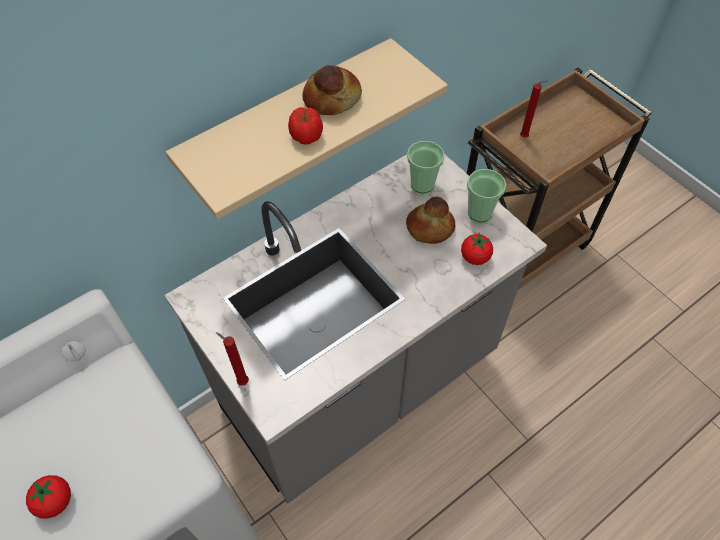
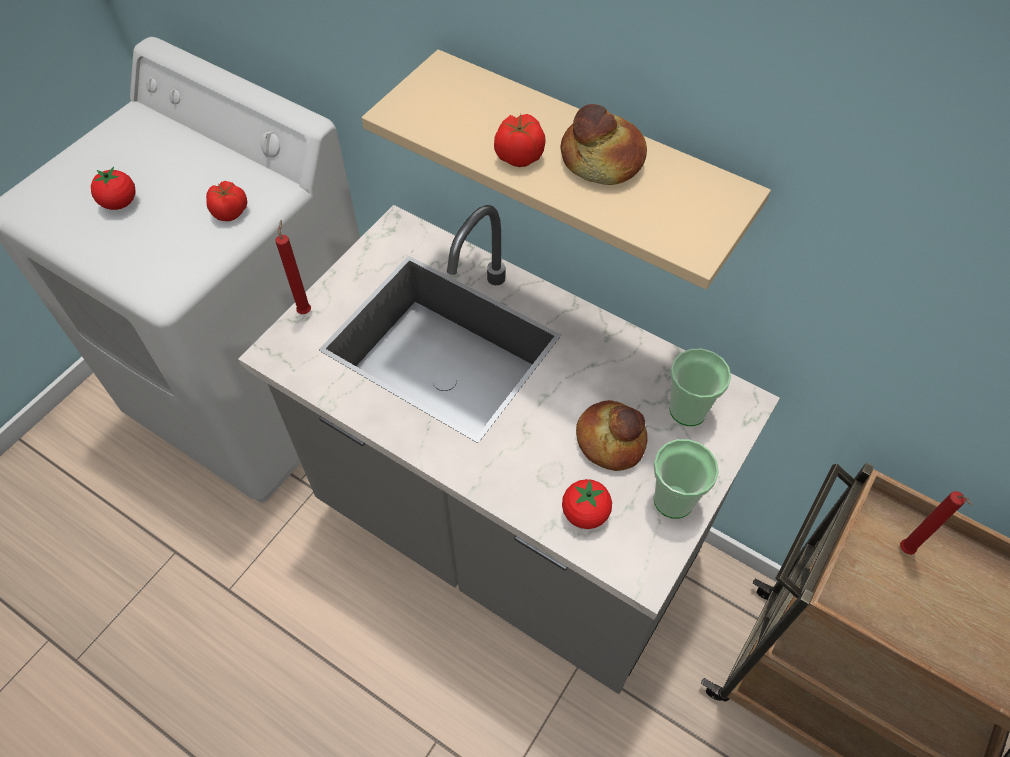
camera: 70 degrees right, 0 degrees up
(124, 404) = (231, 212): none -> tomato

